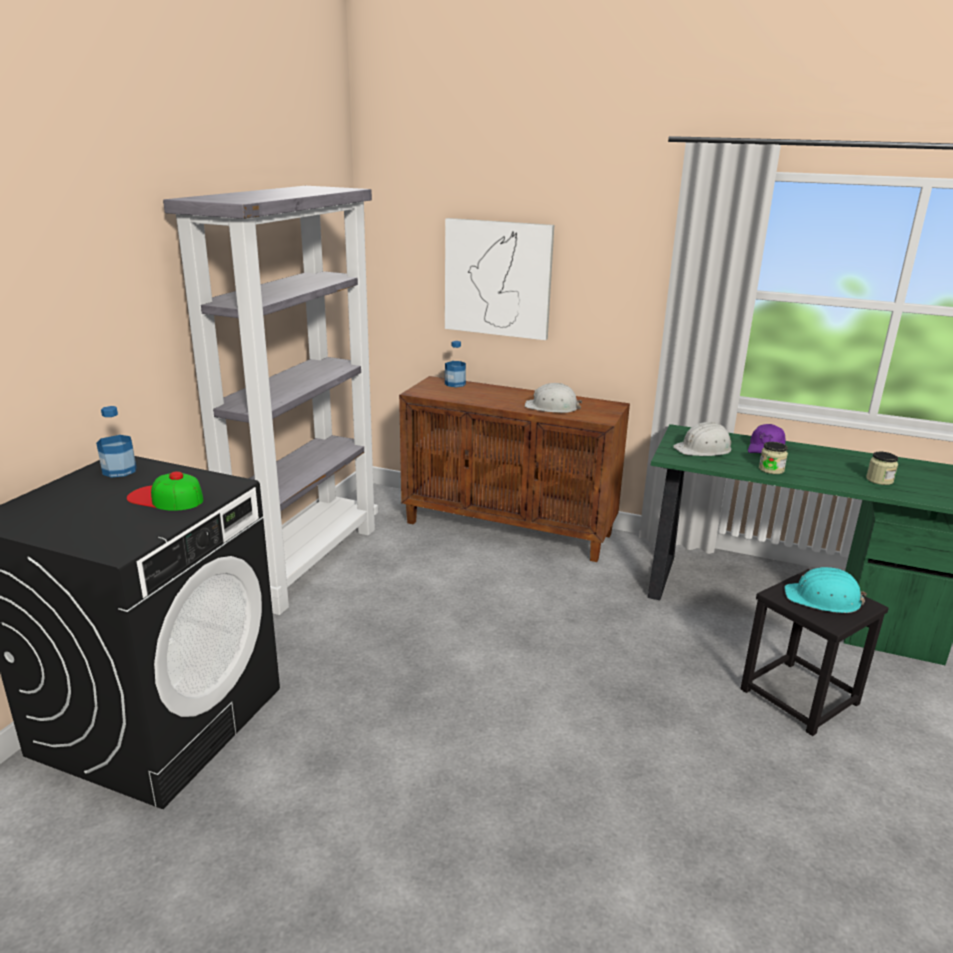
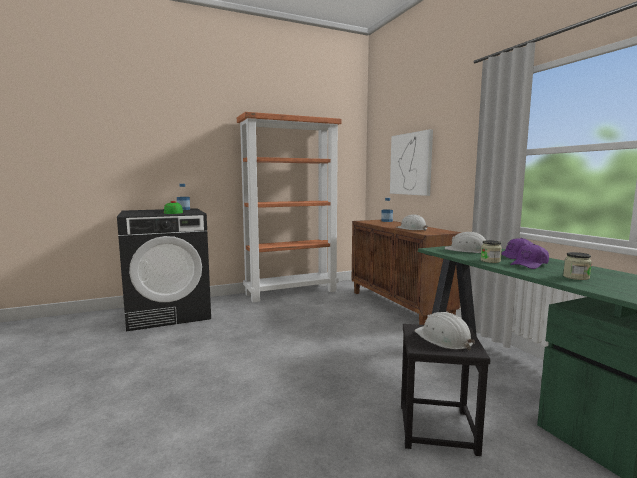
camera: 45 degrees right, 15 degrees down
(305, 561) = (291, 292): grey bookcase -> orange bookcase
(810, 466) = (529, 265): none -> purple cap
(823, 599) = (443, 338): turquoise hard hat -> white hard hat

